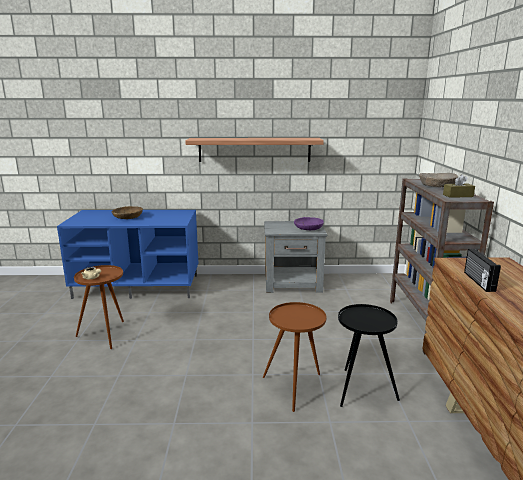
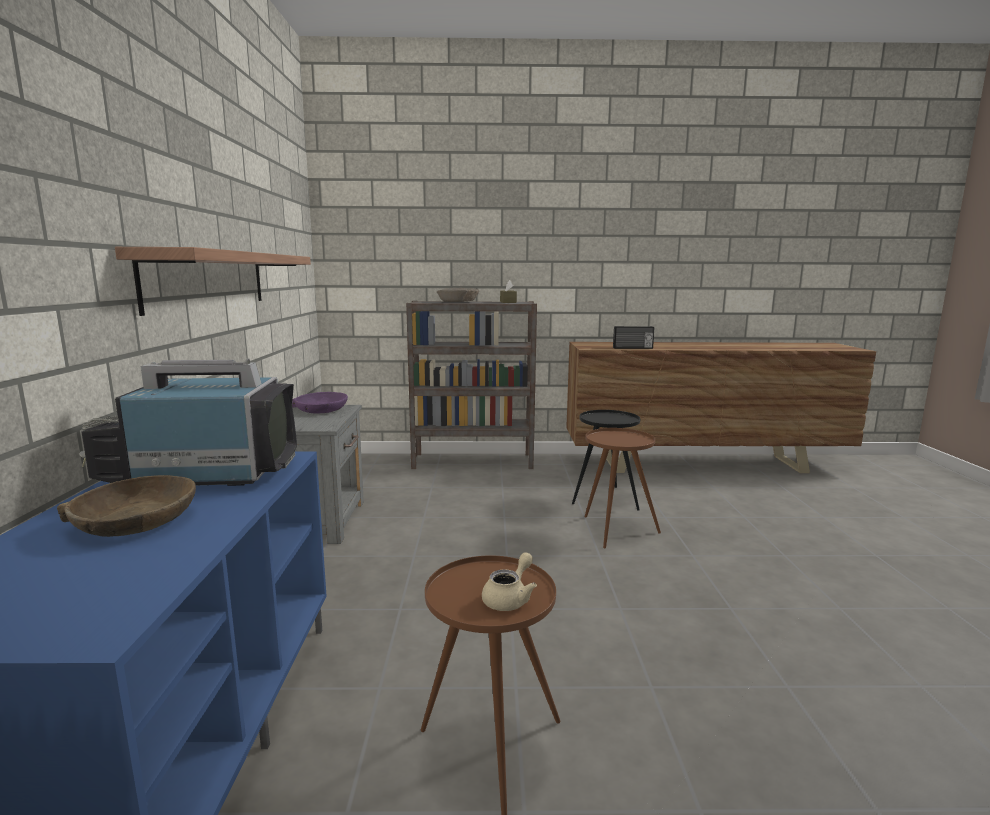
camera: 90 degrees left, 5 degrees down
(165, 217) = (202, 474): none -> television

